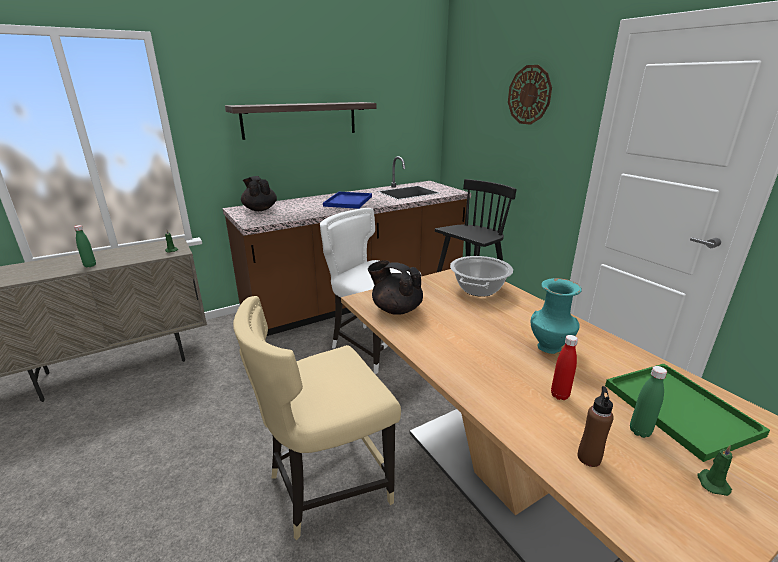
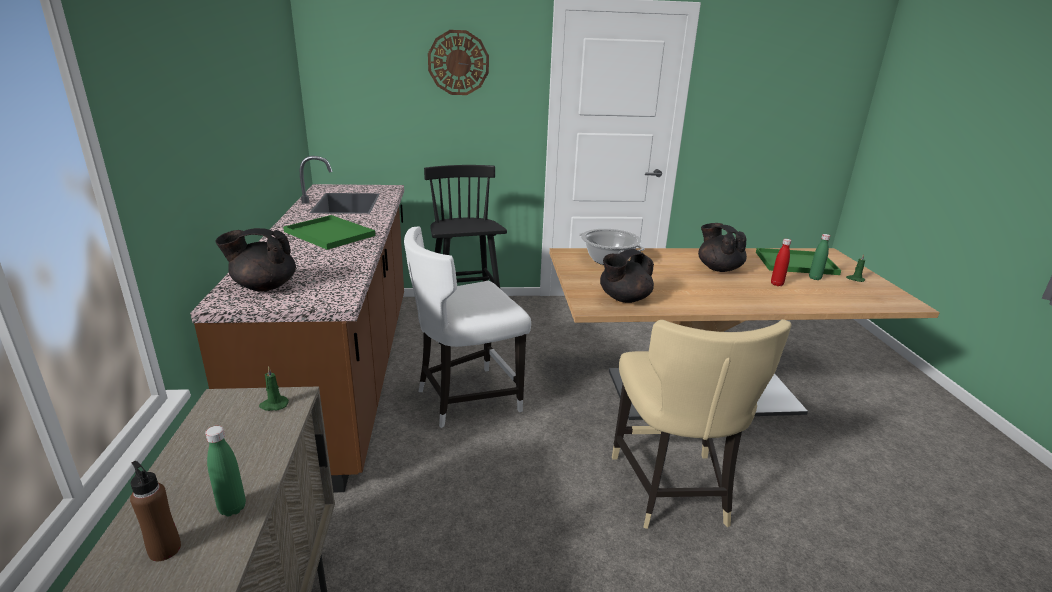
camera: 65 degrees left, 0 degrees up
(300, 120) = (222, 119): shelf -> none
(348, 201) = (328, 233): blue tray -> green tray
(550, 347) = (718, 268): turquoise vase -> black teapot
(589, 458) = (837, 297): brown bottle -> brown bottle (165, 549)

